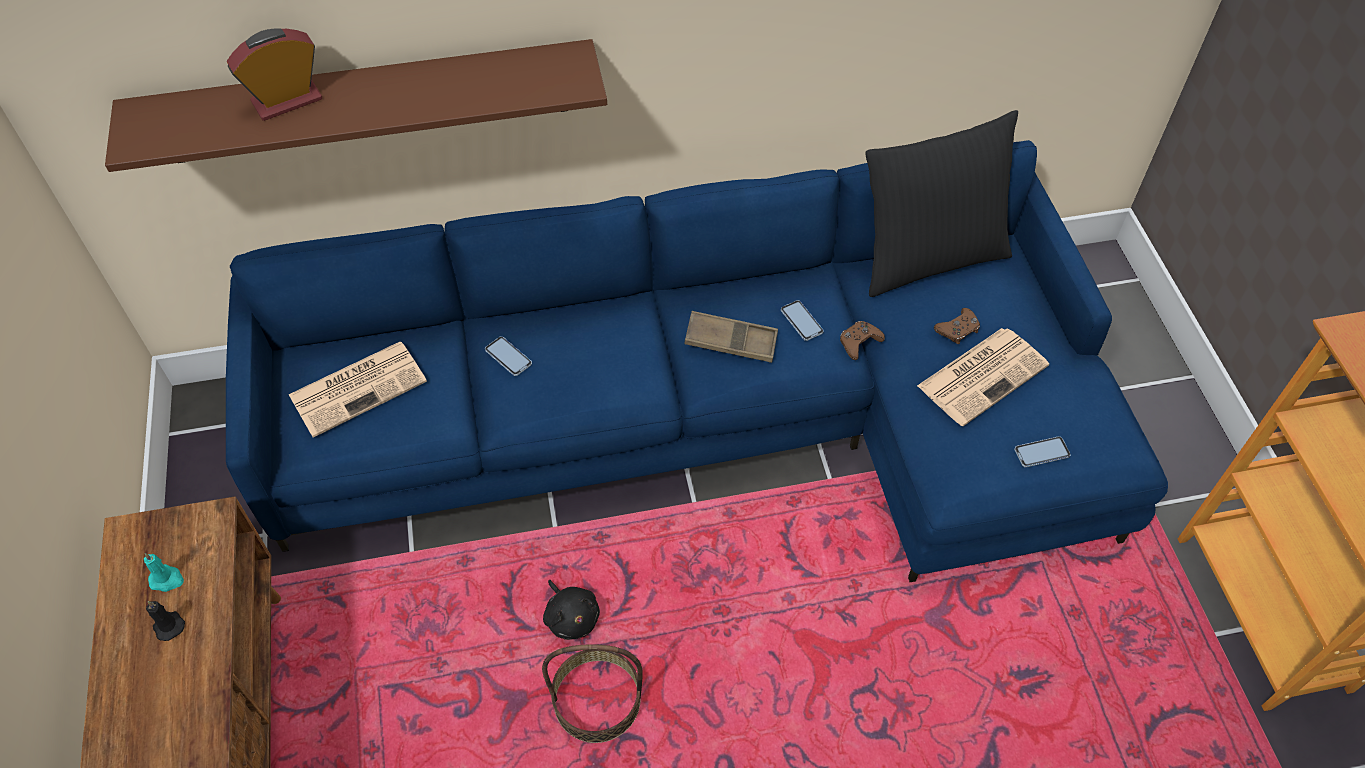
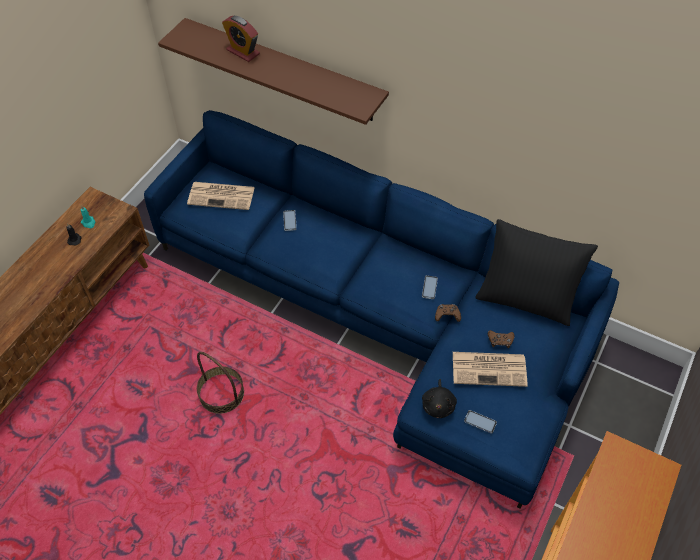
camera: 40 degrees right, 0 degrees up
(287, 101) = (243, 52): alarm clock -> alarm clock turned 150 degrees counterclockwise
(571, 617) = (243, 353): black plush toy -> black plush toy (438, 405)
(731, 341) = (388, 275): brown tray -> none

